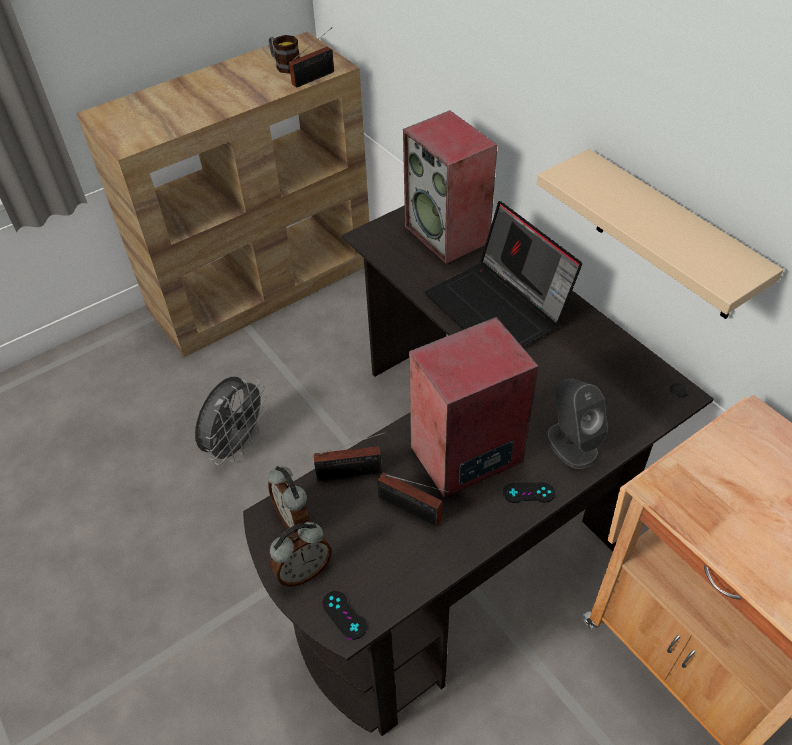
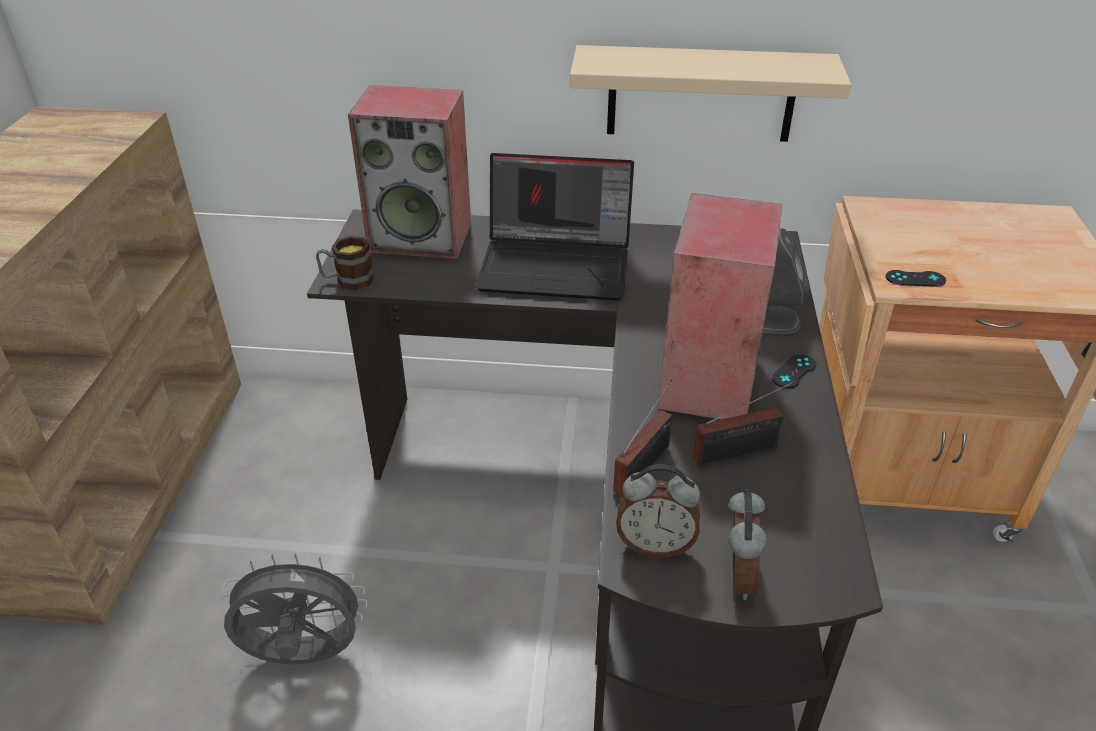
camera: 50 degrees left, 10 degrees down
(236, 444) = (303, 657): grey fan -> grey fan turned 75 degrees counterclockwise
(284, 65) = (59, 142): mug -> mug (347, 280)
(315, 77) = (123, 137): radio -> none
(344, 615) = (825, 576): black game controller -> black game controller (915, 279)

